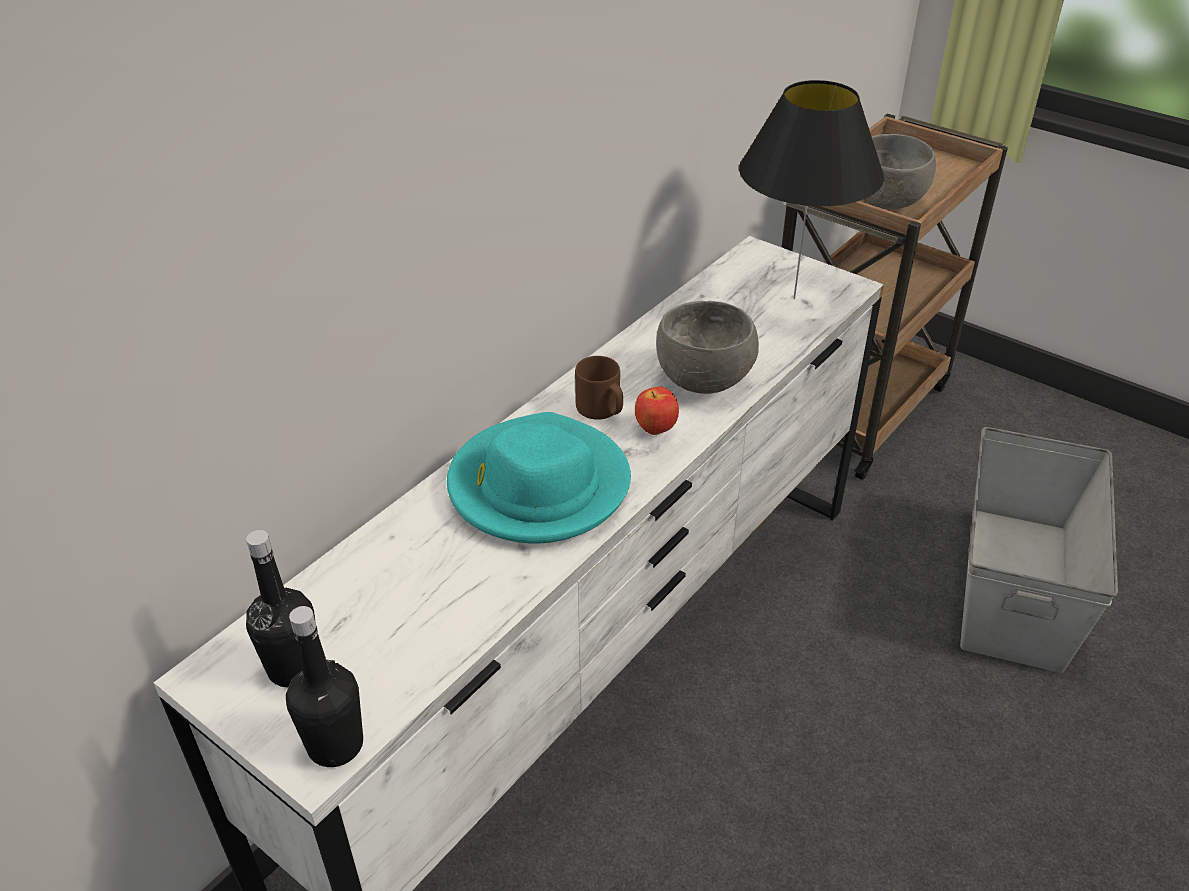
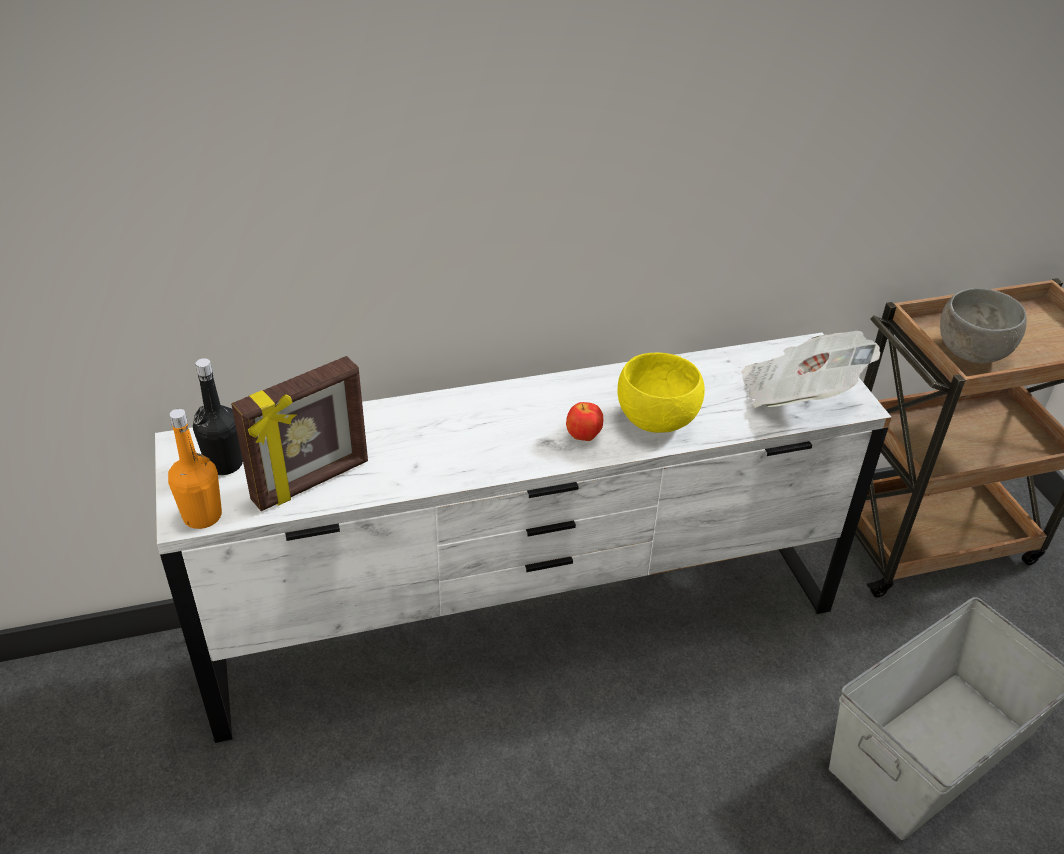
camera: 35 degrees right, 0 degrees up
(335, 745) = (202, 516): black bottle -> orange bottle
(426, 629) = (312, 482): none -> picture frame
(538, 486) = (466, 434): turquoise hat -> none
(601, 409) = (562, 406): brown mug -> none
(705, 380) = (658, 421): grey bowl -> yellow bowl
(794, 299) = (798, 394): black table lamp -> newspaper

